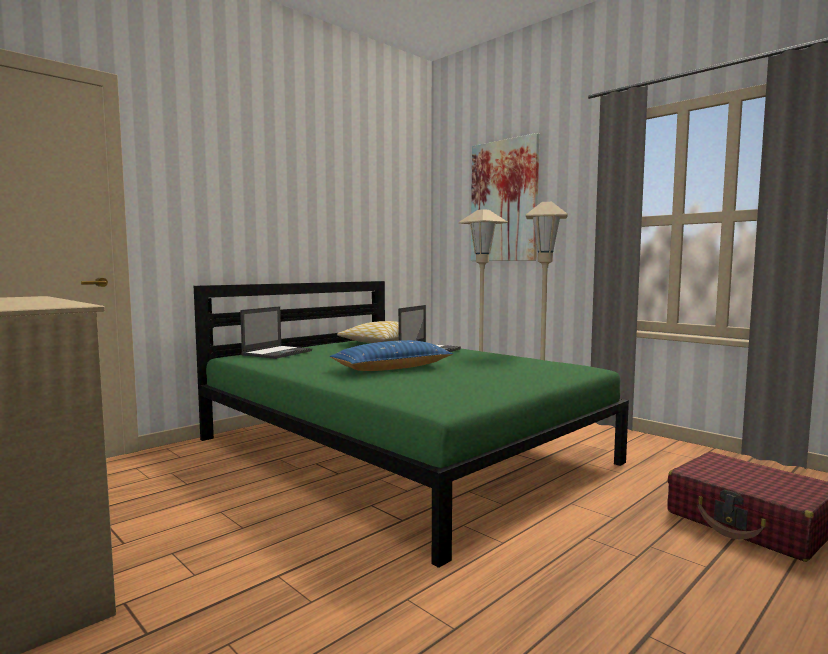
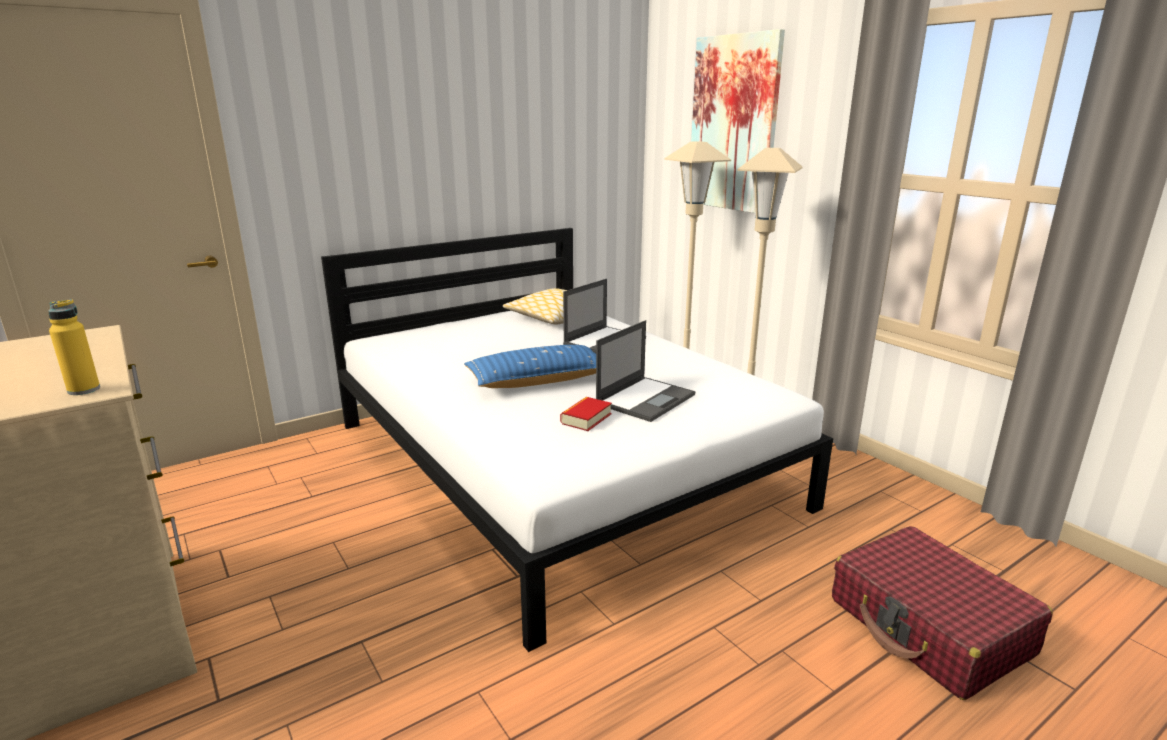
camera: 10 degrees right, 15 degrees up
(54, 305) = (84, 390): none -> yellow bottle
(277, 353) = (424, 335): laptop -> laptop (646, 399)
(400, 450) = (557, 462): green bed -> white bed
(447, 382) = (586, 418): none -> book

